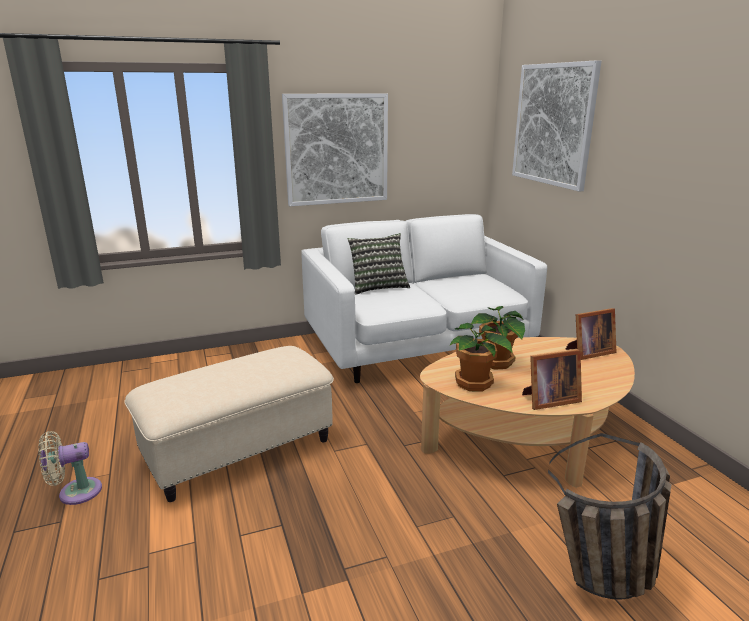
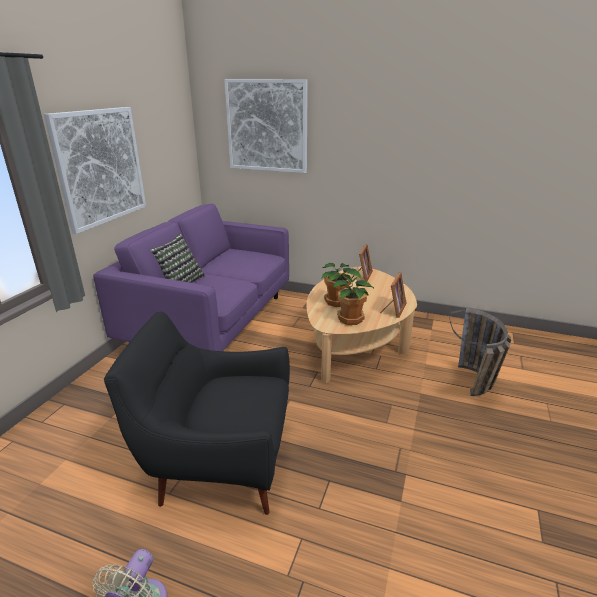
camera: 50 degrees left, 5 degrees up
(239, 450) = (218, 463): beige ottoman -> black armchair
(417, 346) = (212, 321): white sofa -> purple sofa

